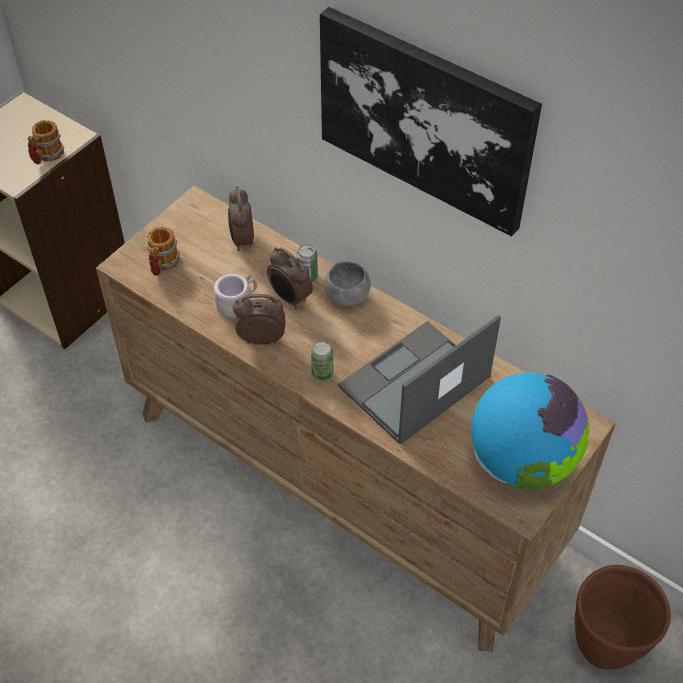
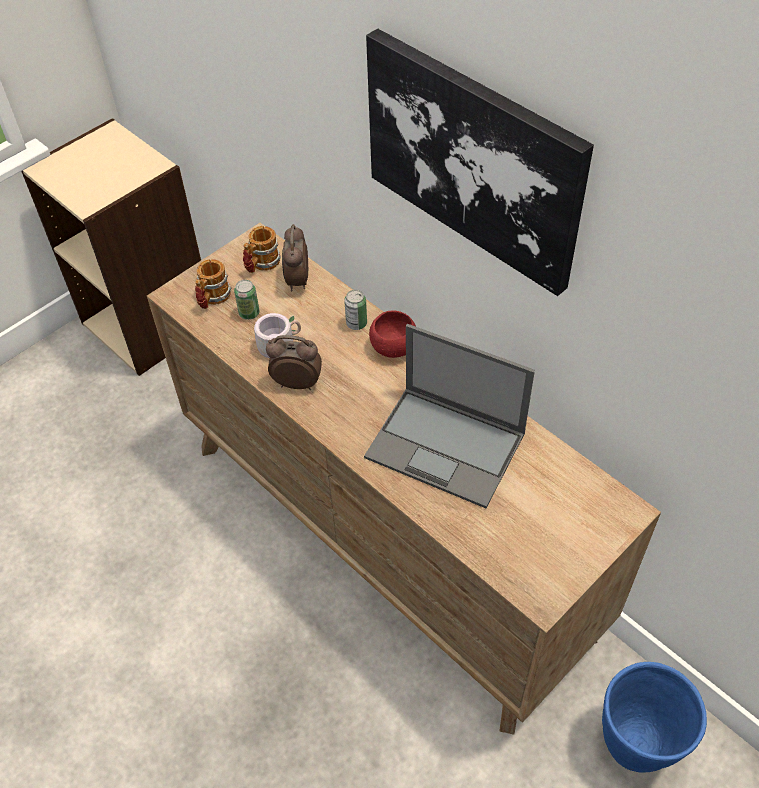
camera: 10 degrees right, 0 degrees up
(47, 156) = (123, 183): mug -> mug (261, 264)
(290, 298) = (334, 344): alarm clock -> none
(322, 373) = (353, 425): can -> can (249, 313)
(347, 296) = (393, 347): grey bowl -> red bowl
(413, 383) = (447, 446): laptop -> laptop turned 120 degrees counterclockwise
(521, 461) = (550, 543): globe -> none
(606, 646) = (636, 744): brown planter -> blue planter

